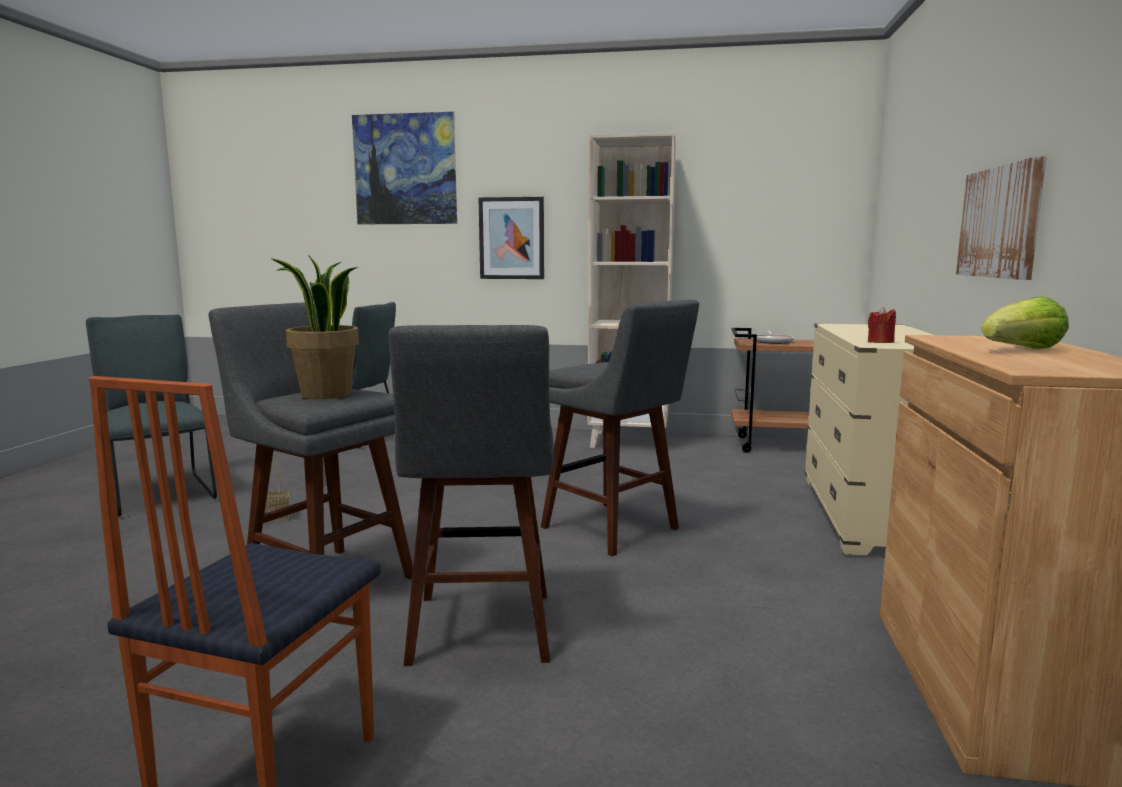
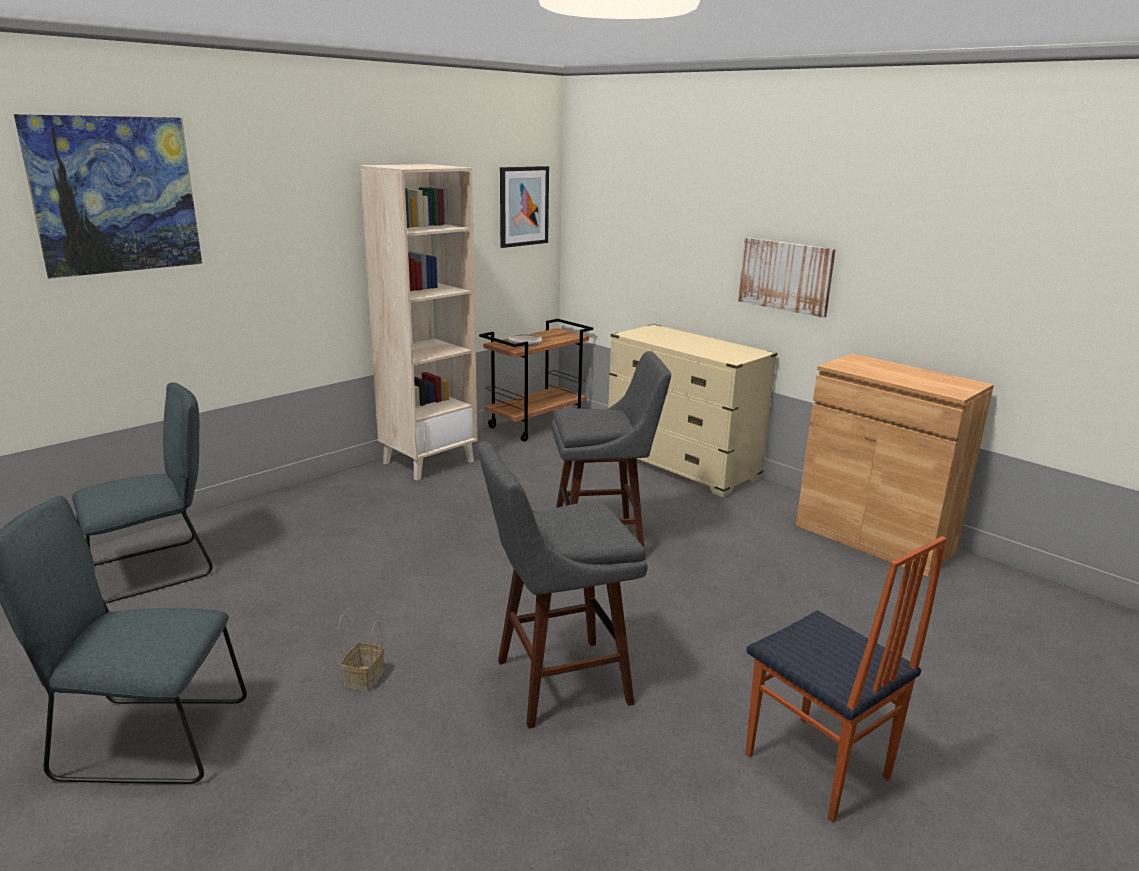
camera: 55 degrees left, 10 degrees up
(325, 394) = (583, 523): potted plant -> none
(481, 632) = (707, 643): grey stool -> none
(511, 238) = (272, 274): picture -> picture (523, 206)
(880, 342) = (722, 355): red candle -> none
(1022, 350) = (897, 373): lettuce -> none

